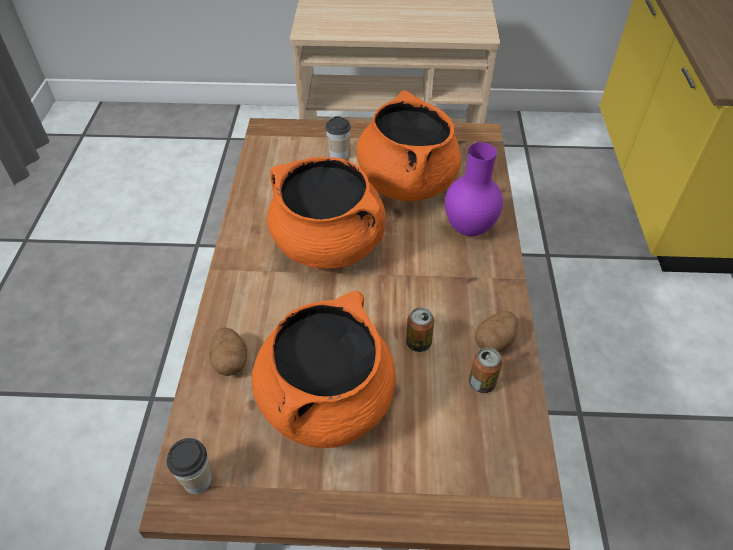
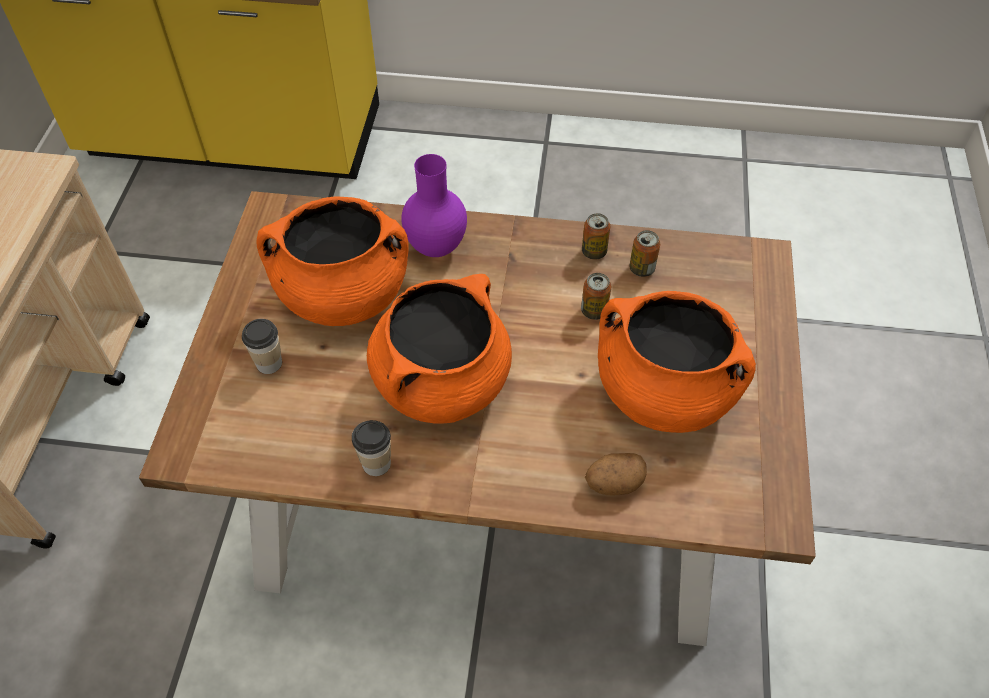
camera: 85 degrees left, 5 degrees up
(197, 480) = (758, 506): cup -> cup (376, 463)
(494, 341) = (594, 252): potato -> can

